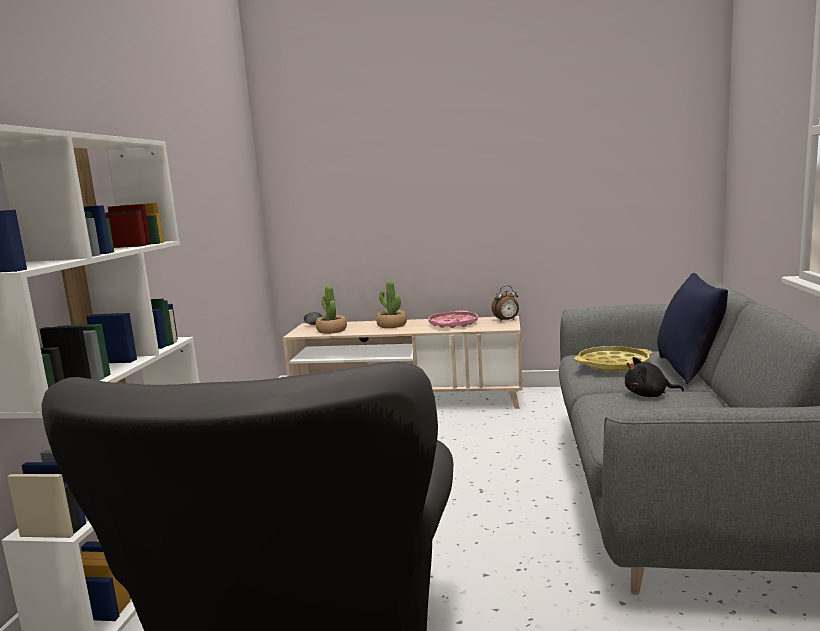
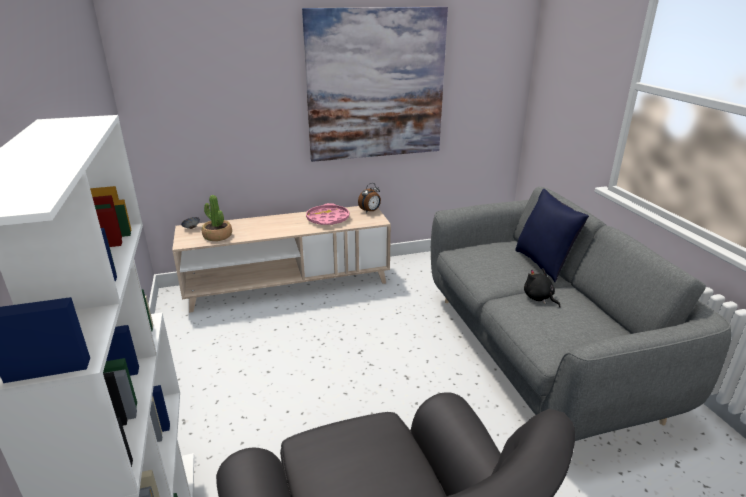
camera: 25 degrees left, 15 degrees up
(391, 325) = (272, 224): potted plant -> none
(516, 177) = (376, 85): none -> picture
(613, 365) = (493, 265): yellow tray -> none
(649, 395) = (539, 298): black plush toy -> black plush toy turned 75 degrees clockwise

